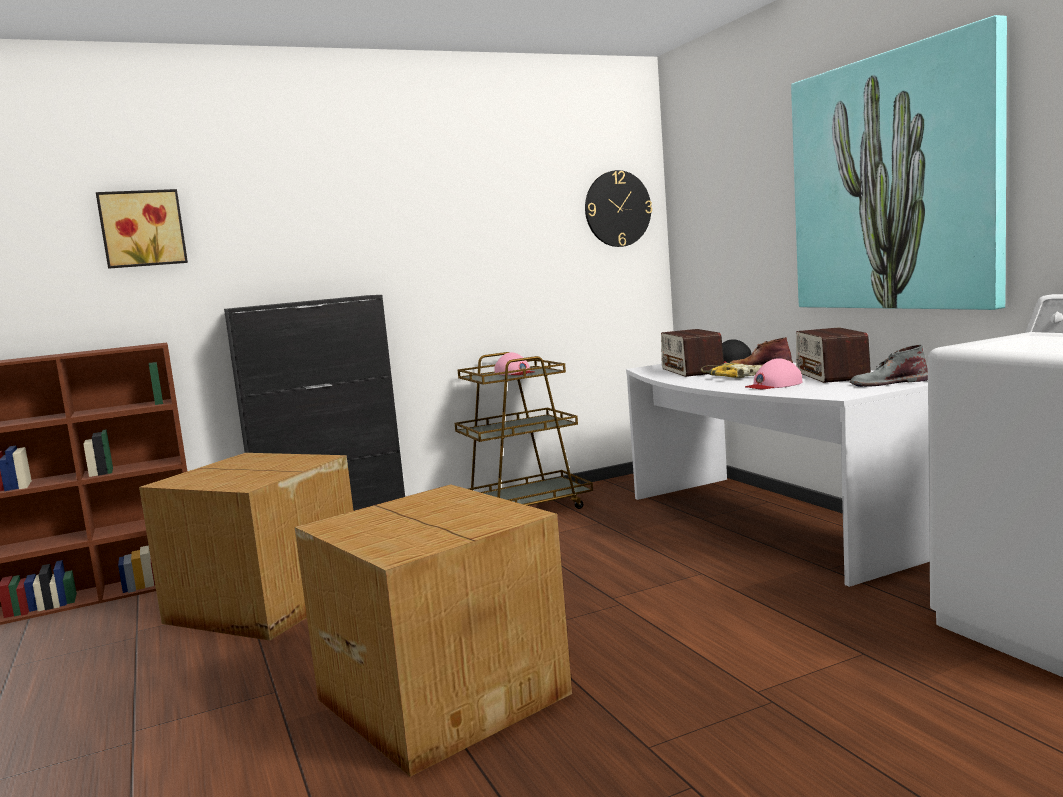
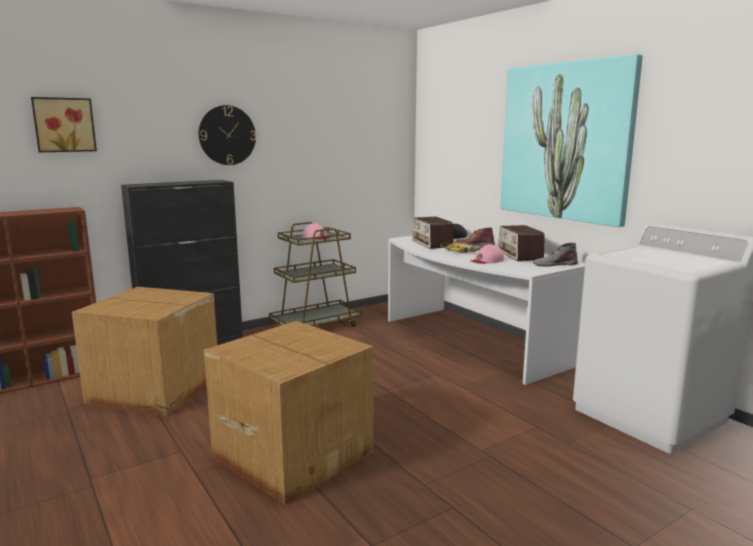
camera: 10 degrees left, 5 degrees up
(617, 209) = (385, 130): wall clock -> wall clock (227, 135)

